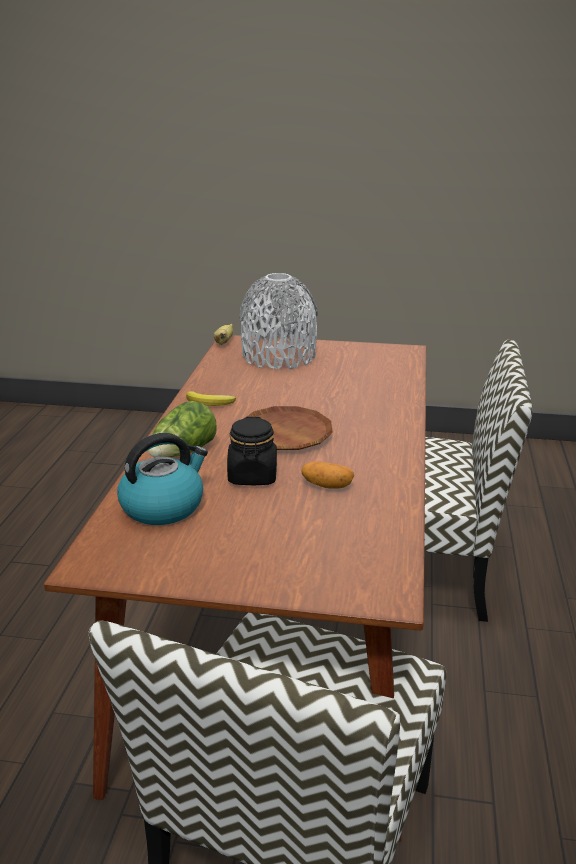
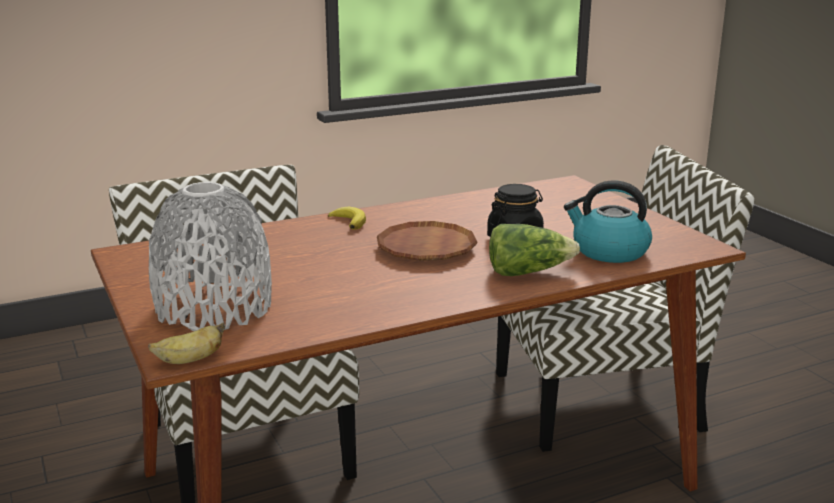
camera: 125 degrees left, 5 degrees down
(210, 402) = (408, 298): banana -> banana (349, 221)
(327, 485) = (484, 217): potato -> none

